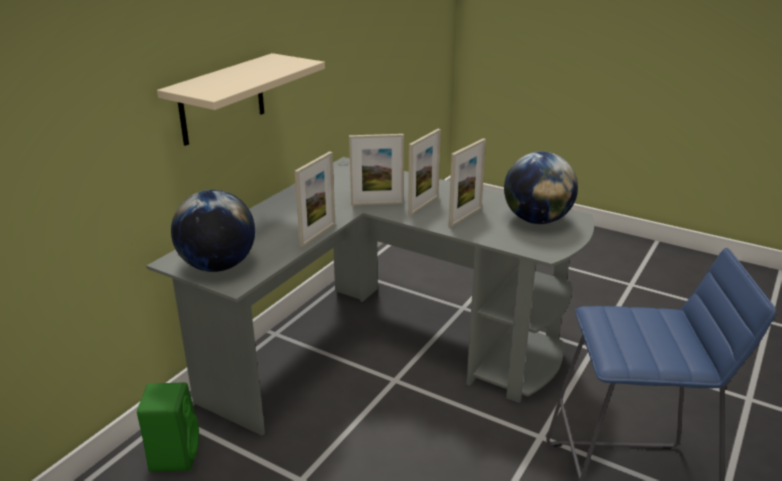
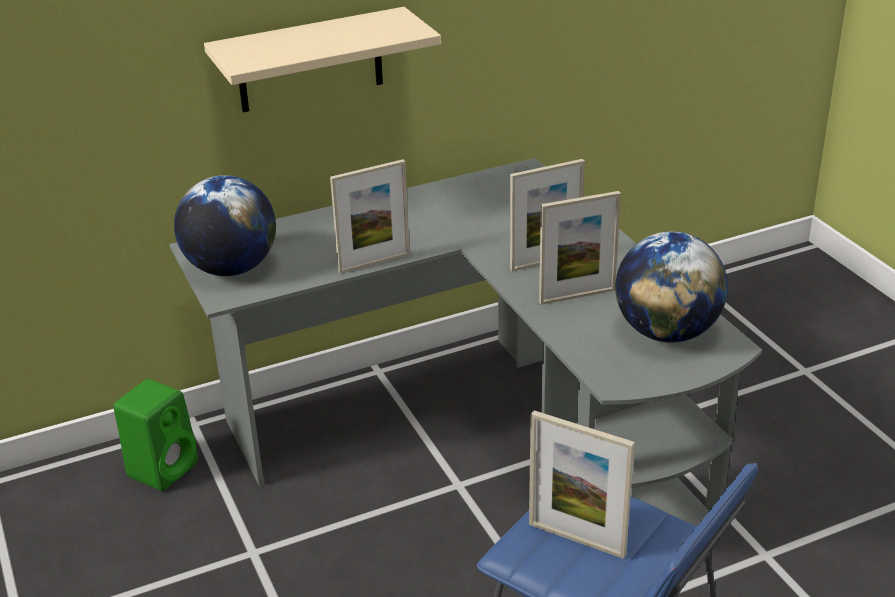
camera: 35 degrees right, 5 degrees up
(377, 204) = (491, 241): picture frame -> picture frame (576, 539)

